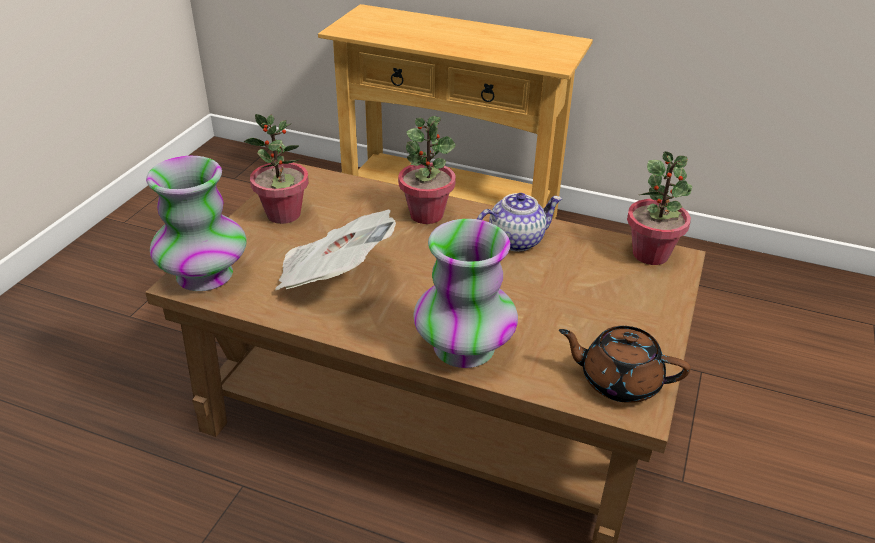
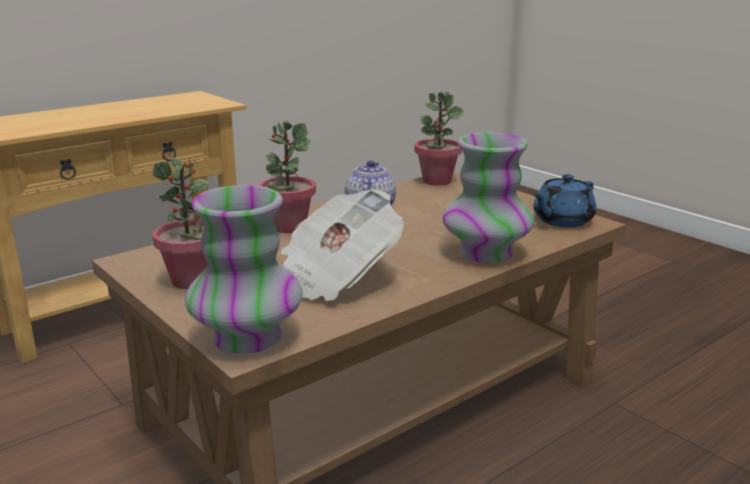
camera: 60 degrees left, 15 degrees down
(618, 381) = (561, 221): brown teapot -> blue teapot

